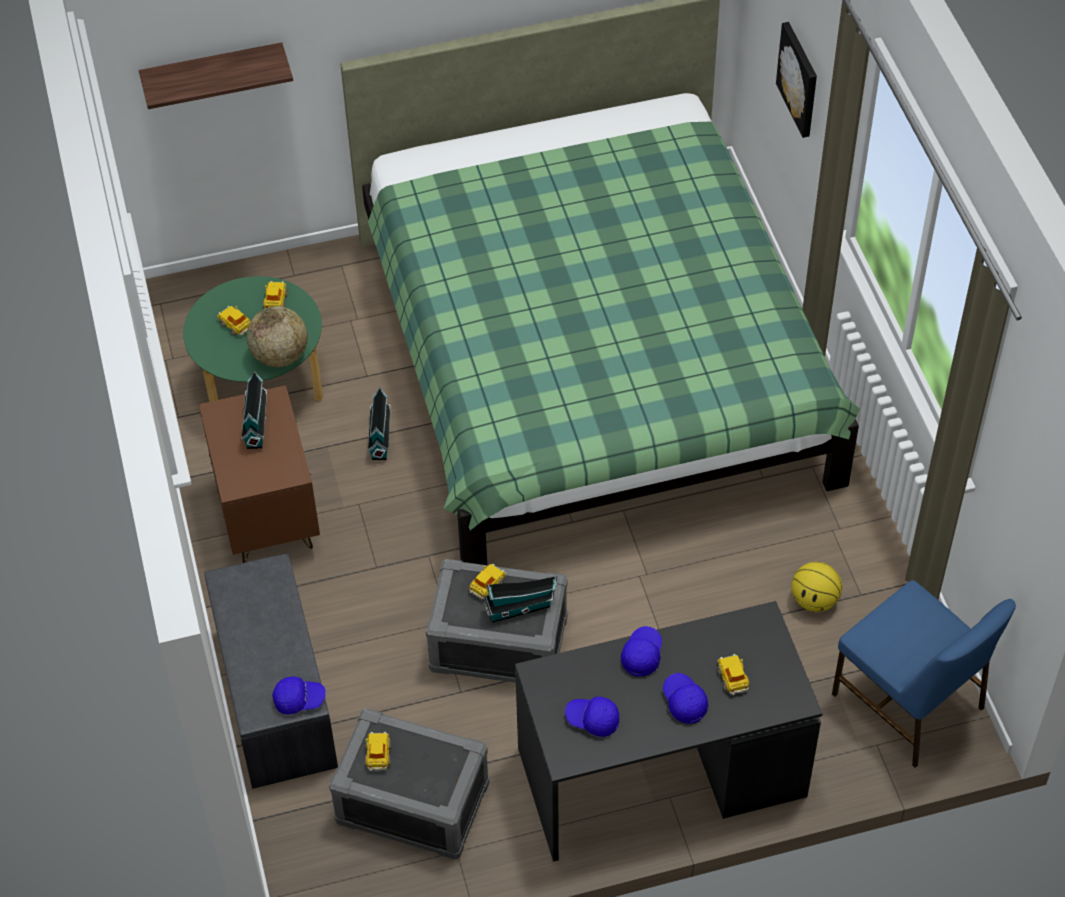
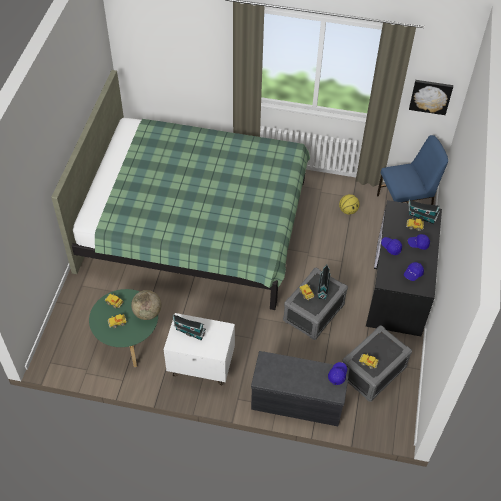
camera: 65 degrees left, 0 degrees up
(213, 73) = (23, 241): shelf -> none
(267, 516) = (201, 367): brown nightstand -> white nightstand
(380, 436) = (185, 309): toy house -> toy house (421, 216)
(800, 79) = (184, 66): picture -> picture (430, 96)

